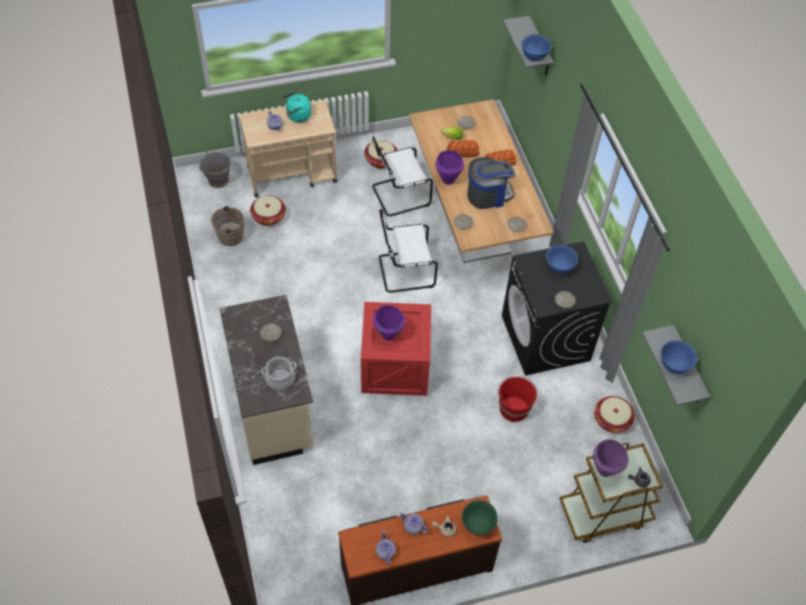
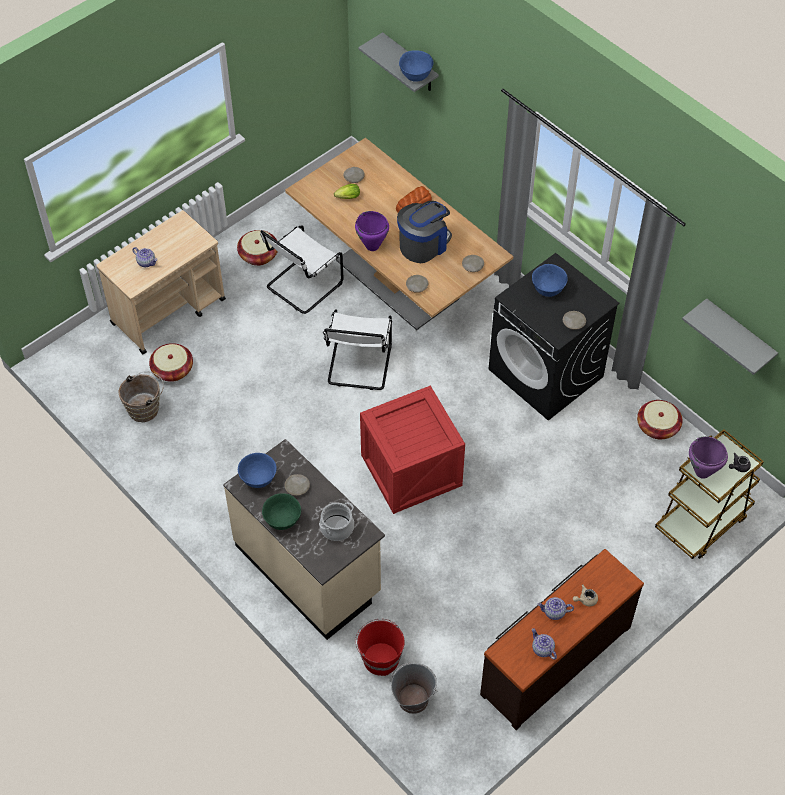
camera: 25 degrees left, 0 degrees up
(218, 180) = (87, 352): grey bucket -> grey bucket (413, 699)
(297, 116) = (164, 241): turquoise kettle -> none
(388, 335) = (405, 436): purple cooking pot -> none
(404, 271) = (359, 366): white chair -> white chair turned 45 degrees counterclockwise
(463, 152) = (369, 209): bread -> none
(478, 524) = (614, 580): green bowl -> green bowl (283, 520)
(513, 408) = (556, 459): red bucket -> red bucket (380, 658)
(674, 365) = (729, 337): blue bowl -> blue bowl (258, 479)

